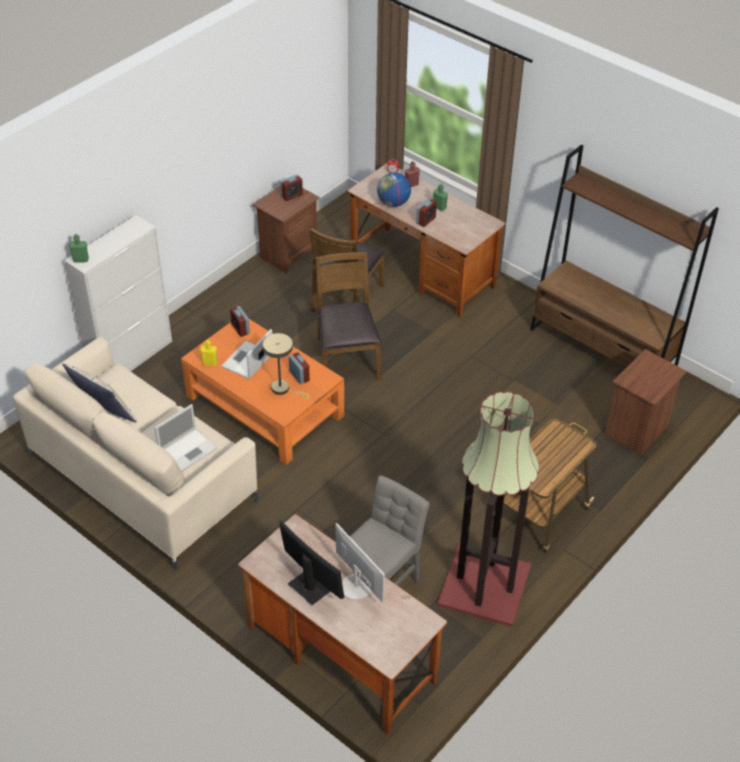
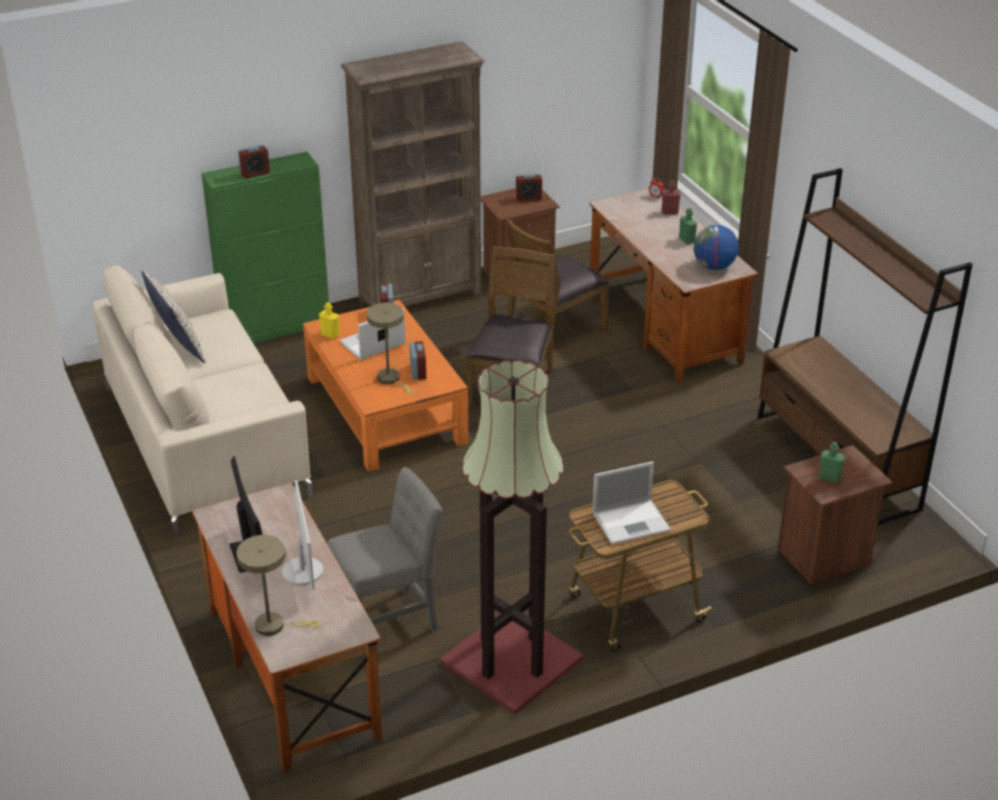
camera: 25 degrees right, 10 degrees down
(81, 260) = (218, 176): green bottle -> green bottle (829, 478)
(131, 358) = (276, 328): white cabinet -> green cabinet
(188, 449) = (239, 401): laptop -> laptop (632, 521)
(227, 296) = (421, 297): none -> brown bookcase
(368, 639) = (275, 625): none -> beige table lamp
(393, 203) = (634, 225): globe -> globe (714, 266)
(425, 220) = (660, 249): alarm clock -> alarm clock (255, 173)

